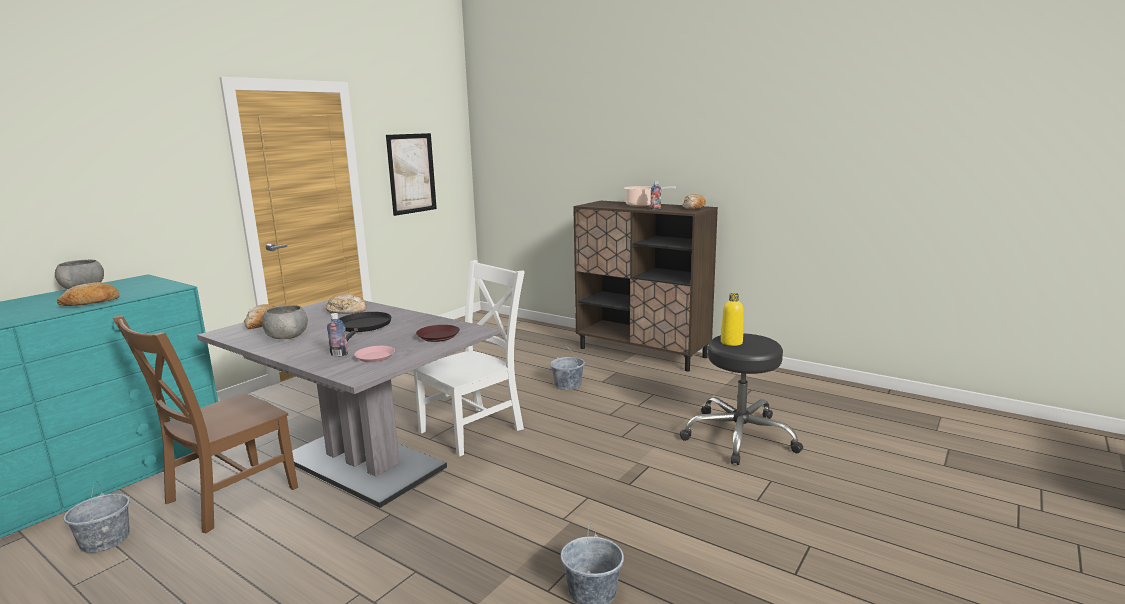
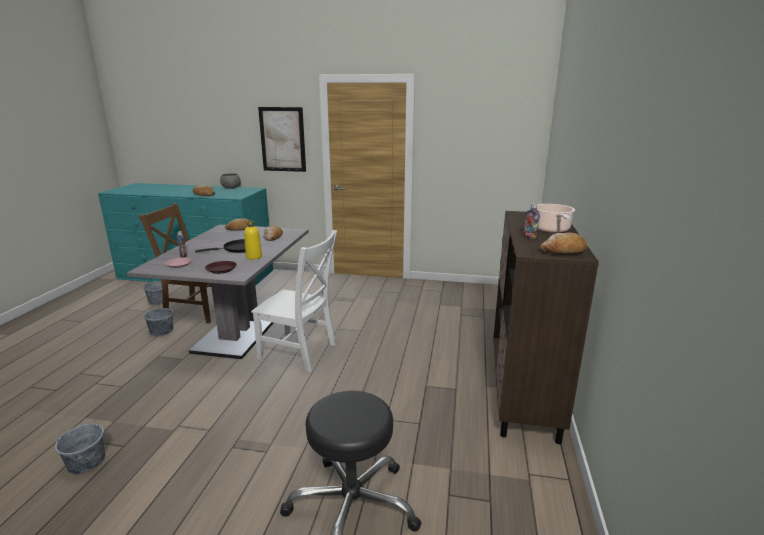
camera: 65 degrees right, 5 degrees up
(287, 337) = (215, 239): grey bowl -> none
(411, 173) = (468, 151): picture -> picture (282, 139)
(568, 385) = (404, 370): grey bucket -> grey bucket (161, 331)
(731, 342) = (346, 404): yellow bottle -> yellow bottle (254, 257)

